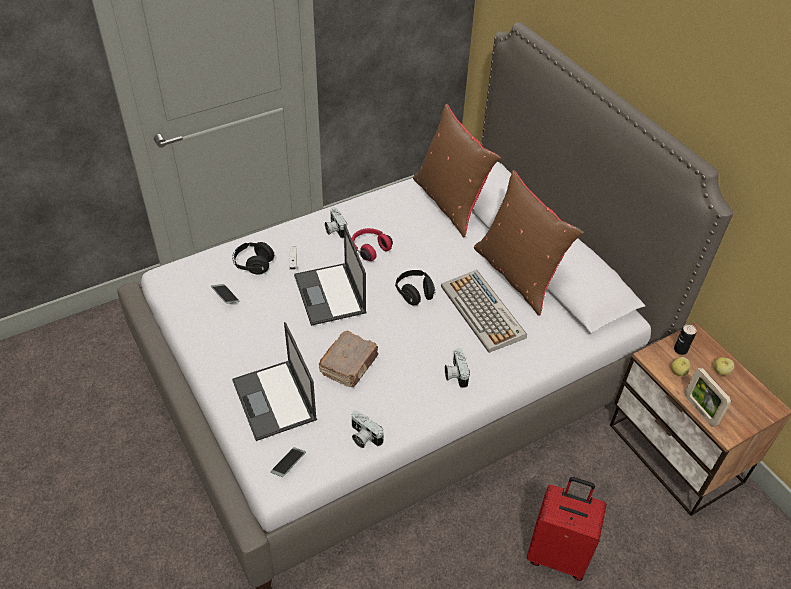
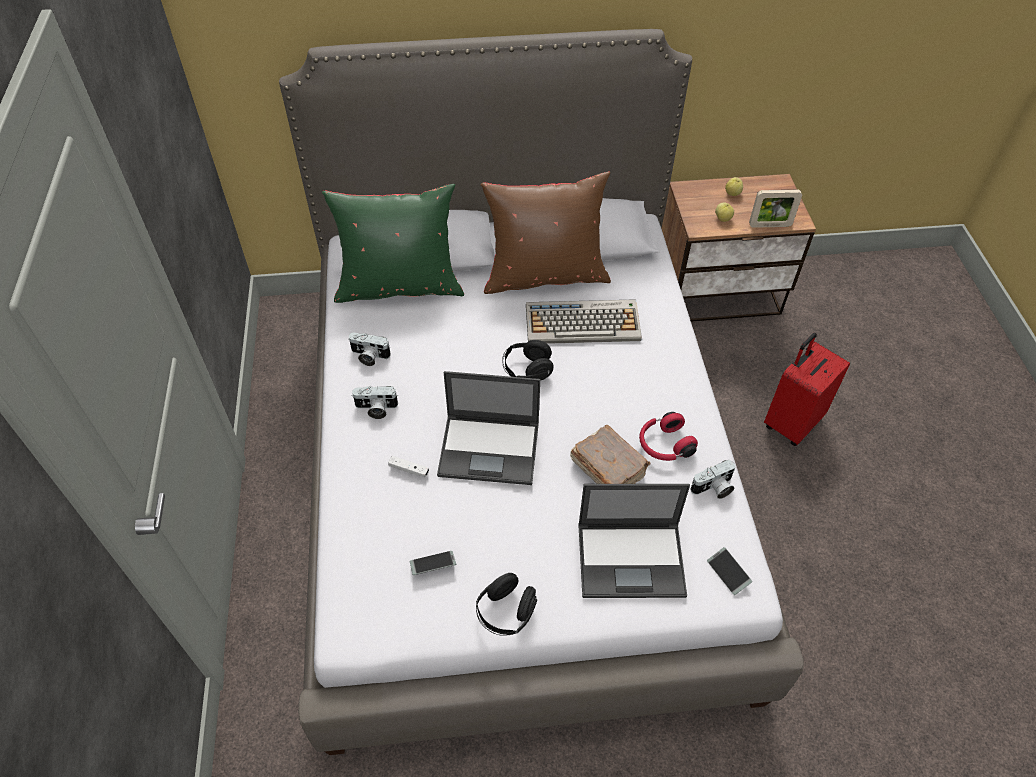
camera: 65 degrees left, 5 degrees up
(253, 265) = (392, 515): black headphones -> black headphones (506, 612)
(369, 248) = (431, 385): red headphones -> red headphones (664, 445)
(450, 203) = (399, 286): brown pillow -> green pillow
(455, 374) = (658, 378): camera -> camera (369, 356)
(680, 350) = (698, 206): can -> none

